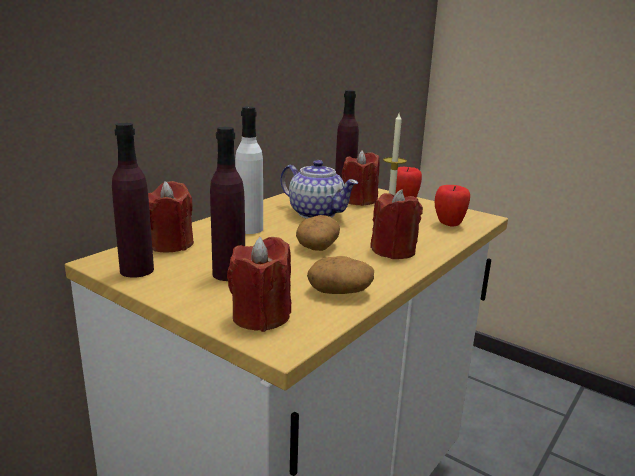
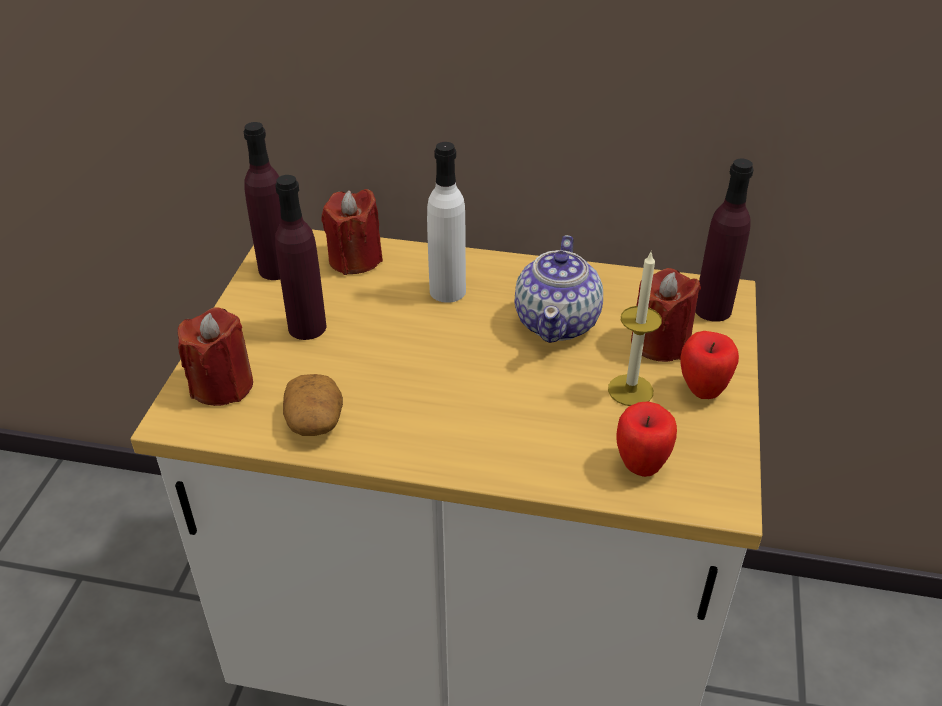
camera: 65 degrees right, 20 degrees up
(317, 246) = (437, 361): potato -> none
(393, 251) = (473, 432): red candle -> none

